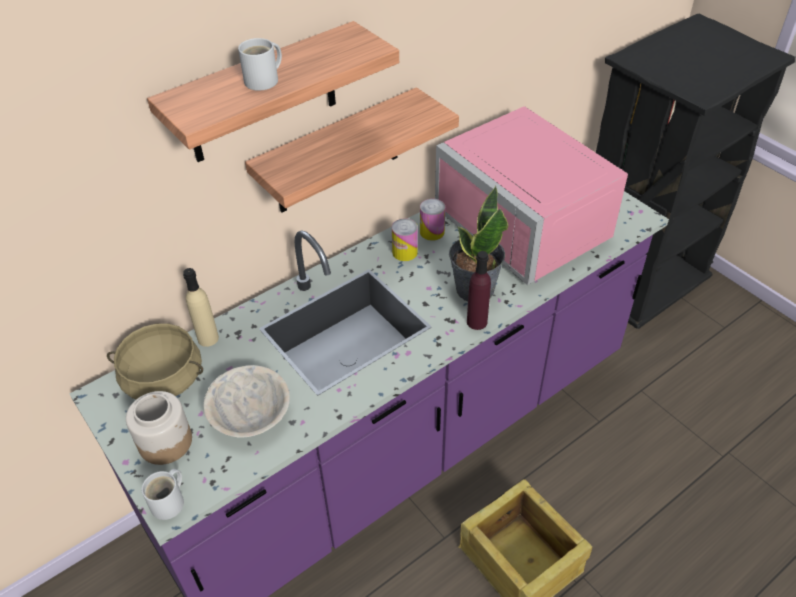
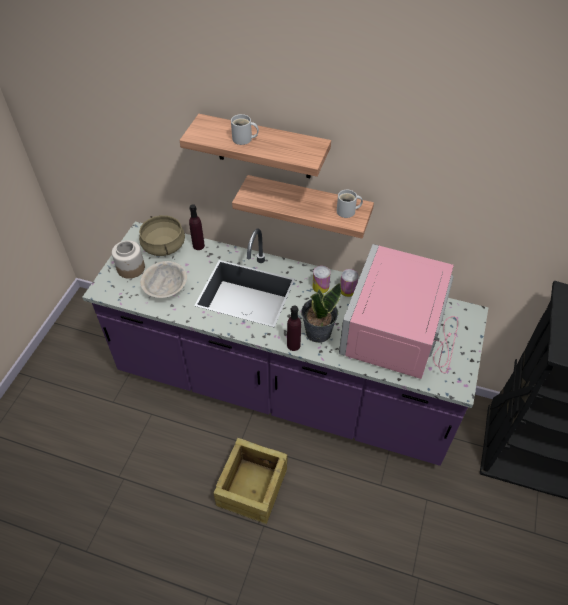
camera: 55 degrees right, 5 degrees up
(170, 502) = (102, 289): white mug -> white mug (348, 211)
(208, 338) = (198, 246): beige bottle -> purple bottle

